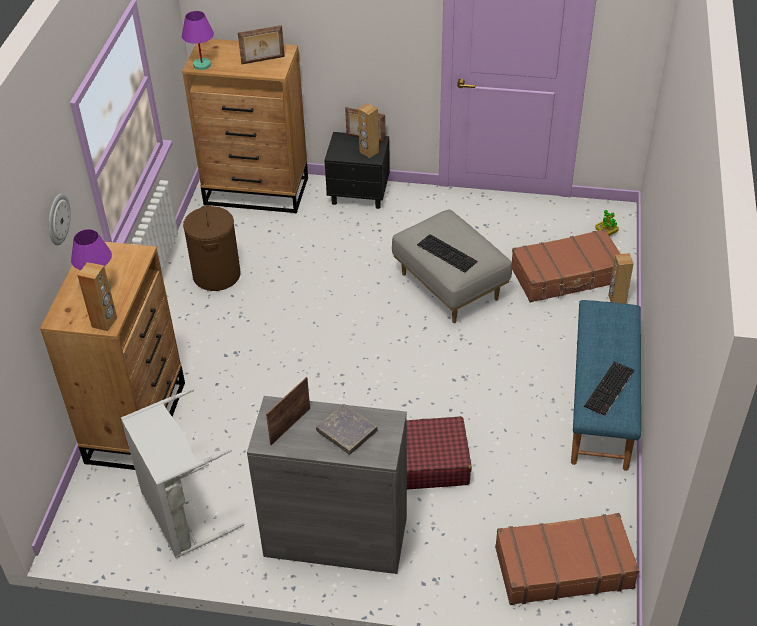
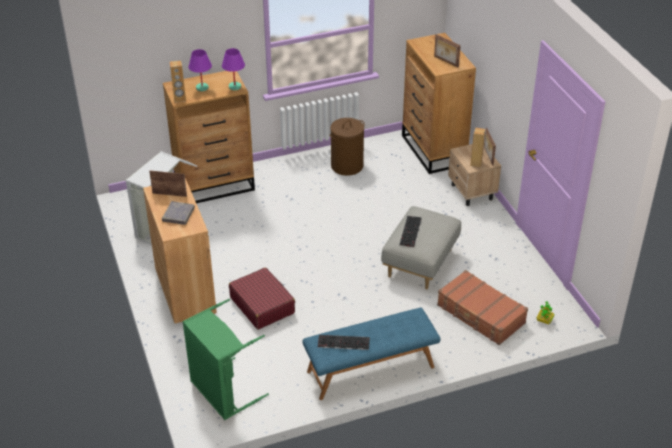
camera: 60 degrees right, 5 degrees down
(57, 219) = (215, 43): wall clock -> none
(202, 65) = (419, 44): purple table lamp -> purple table lamp (235, 87)
(336, 537) = (185, 290): grey cabinet -> brown cabinet
(359, 194) = (472, 192): black nightstand -> beige nightstand
(563, 566) = (222, 392): brown suitcase -> green laundry basket
(616, 300) = (477, 347): brown speaker -> none

